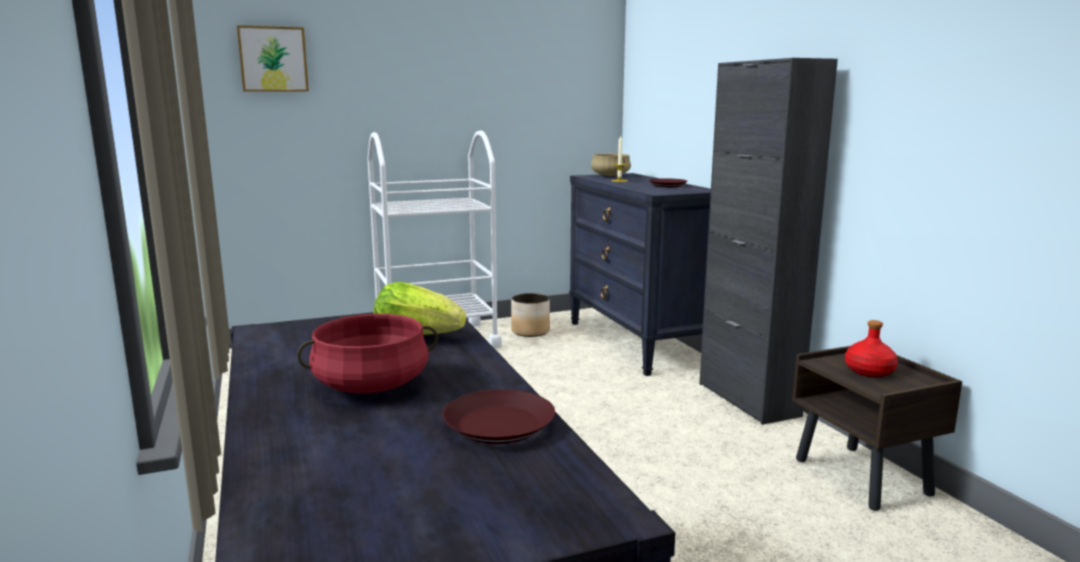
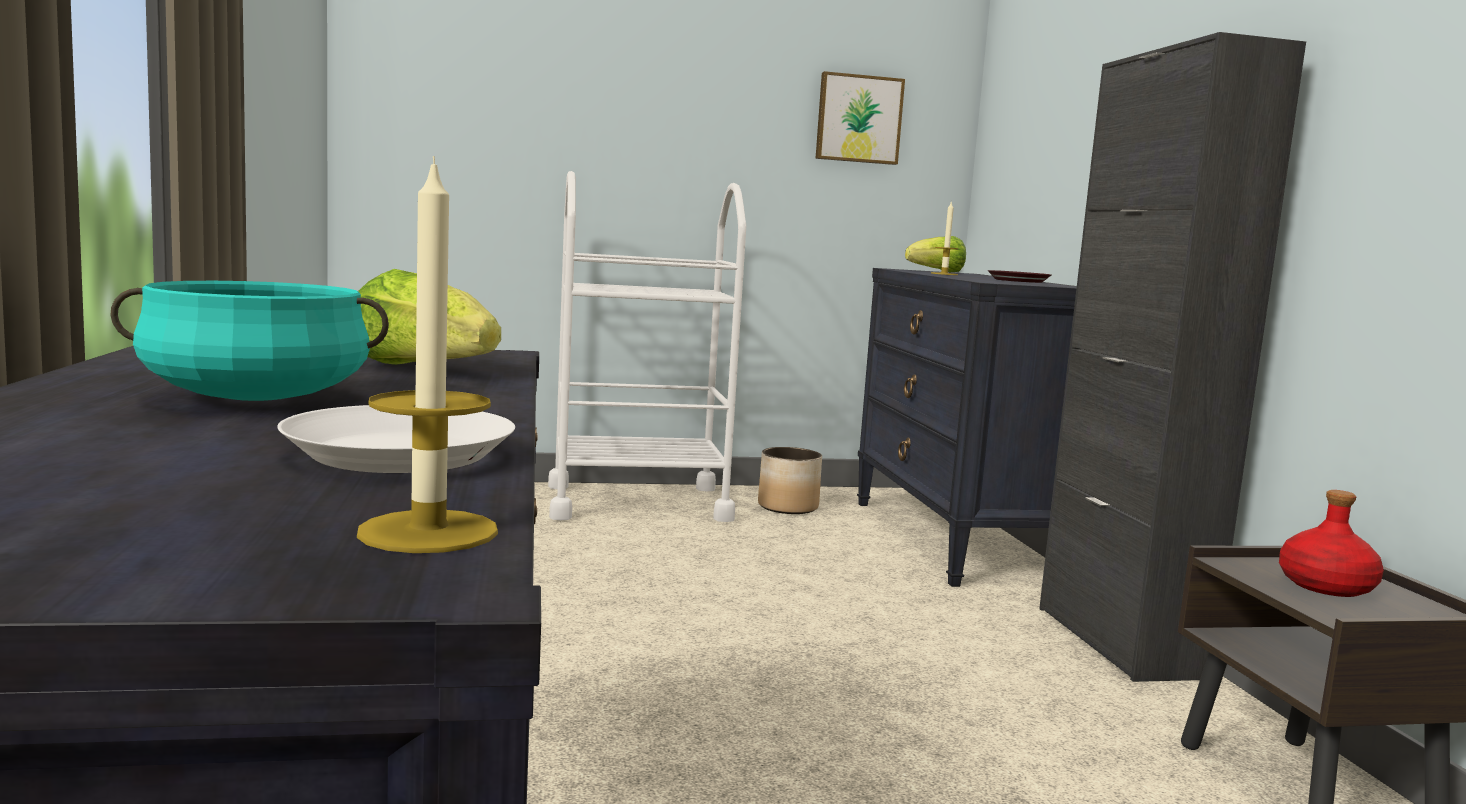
camera: 10 degrees right, 5 degrees down
(273, 59) = (444, 61): picture -> picture (858, 119)
(371, 386) = (256, 398): red cooking pot -> turquoise cooking pot
(499, 426) = (398, 455): brown plate -> white plate
(577, 484) = (428, 532): none -> candle
(611, 175) = (937, 271): beige cooking pot -> lettuce

